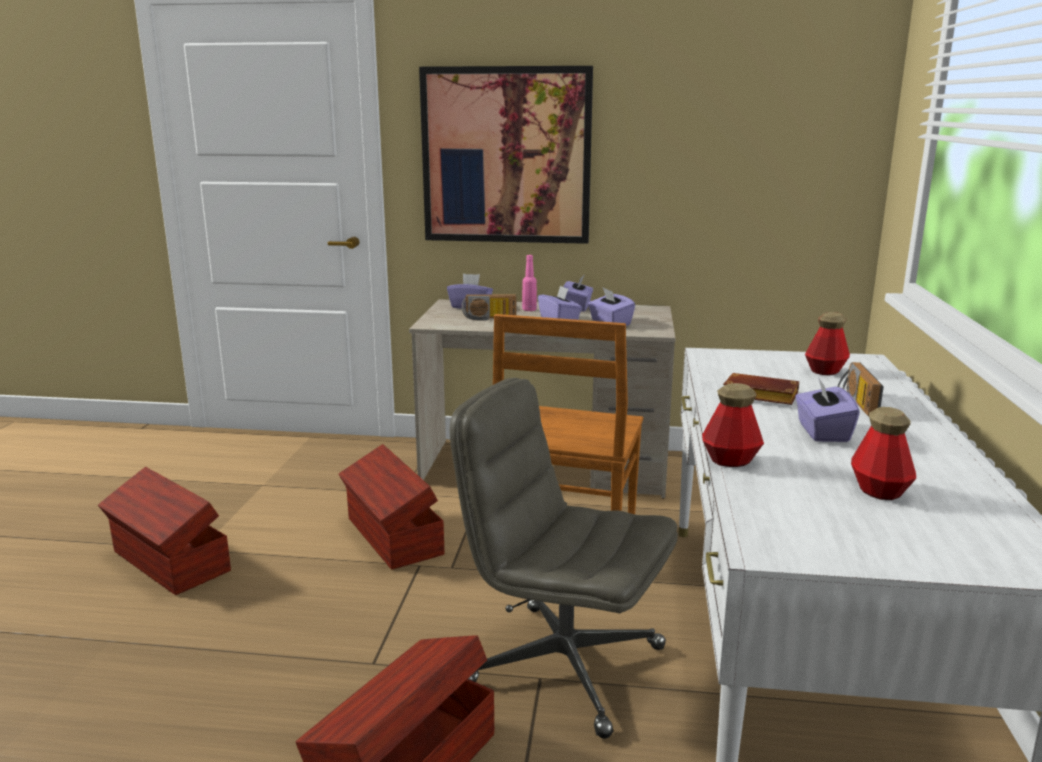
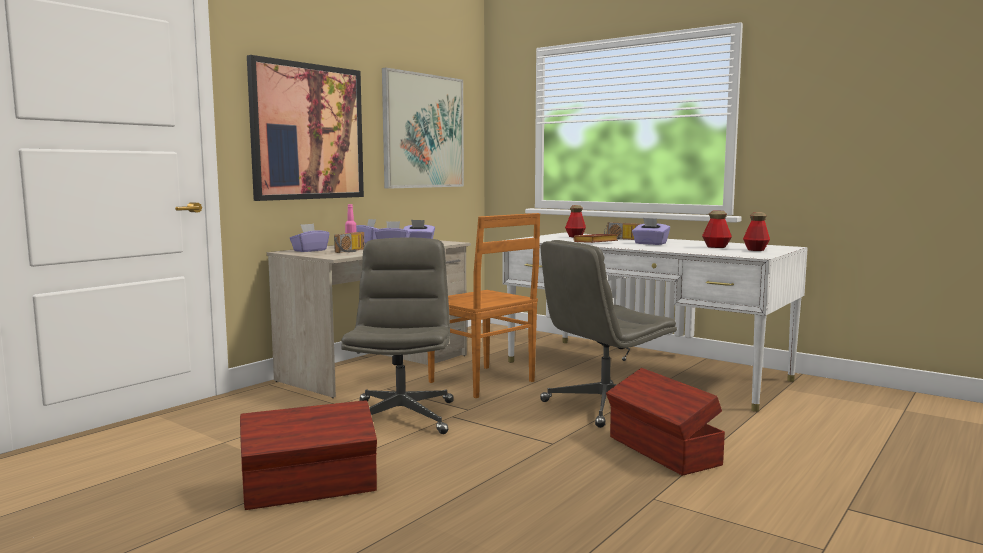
camera: 60 degrees left, 10 degrees down
(393, 537) = (401, 416): brown storage box -> grey office chair
(727, 147) = (423, 131): none -> picture
(730, 460) = (668, 250): bottle -> bottle (755, 250)

